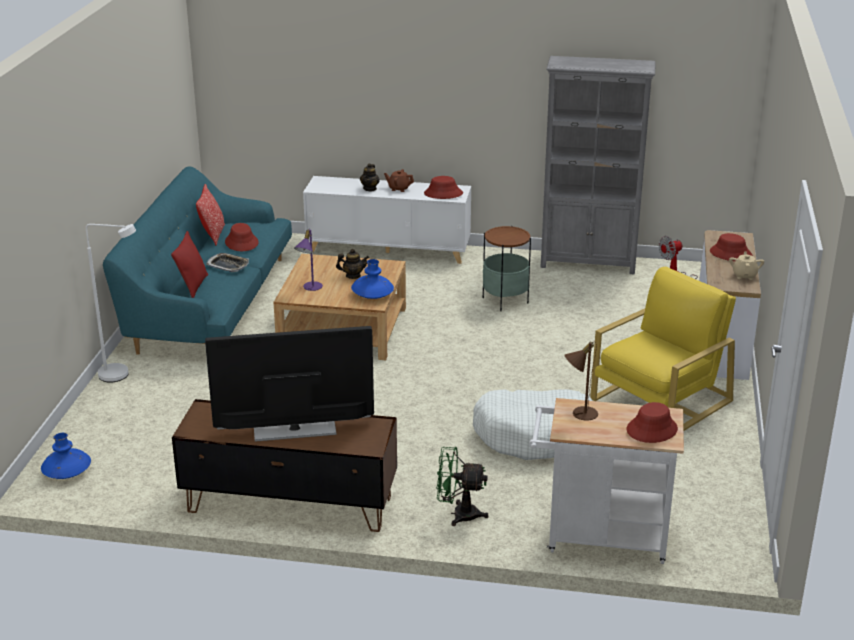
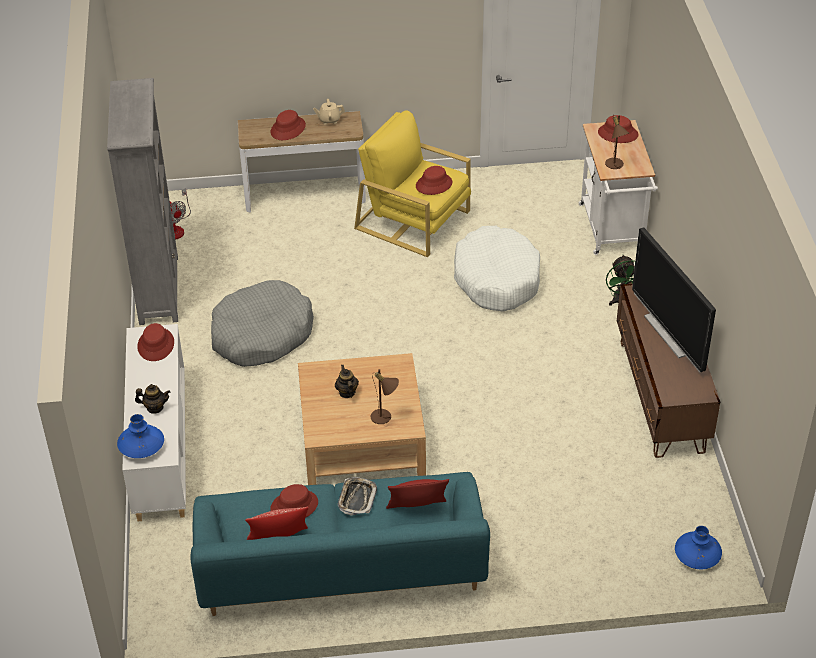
camera: 105 degrees left, 15 degrees up
(121, 375) = (522, 584): white floor lamp -> none
(310, 287) = (384, 418): purple table lamp -> brown table lamp
(372, 295) = (383, 368): blue vase -> blue vase (141, 447)
(399, 188) = (149, 383): brown teapot -> none
(505, 300) = (261, 335): side table -> grey dog bed
(645, 351) = (433, 184): none -> red hat

